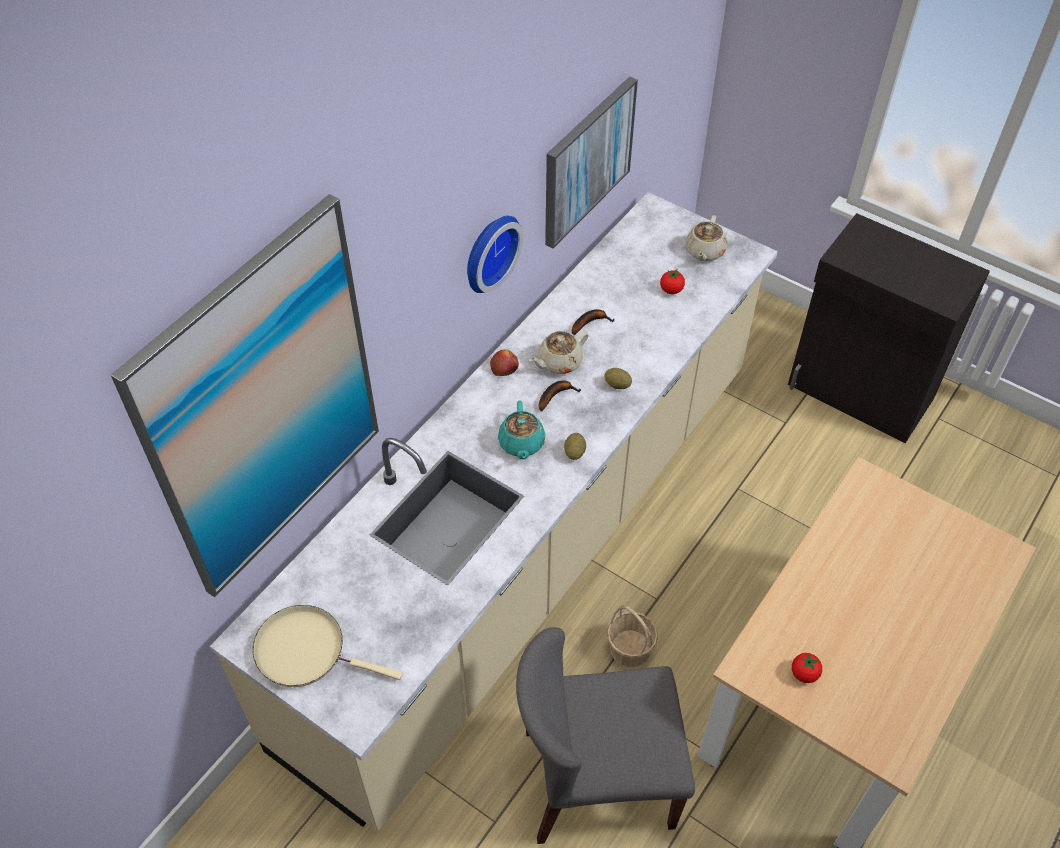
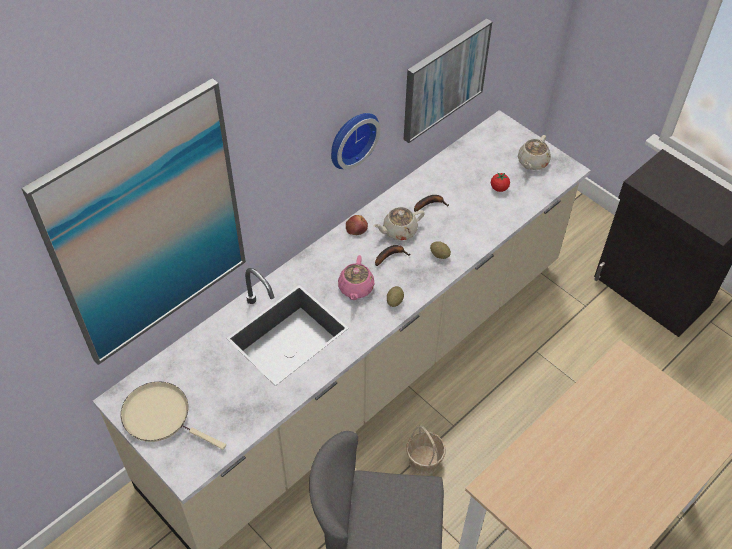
camera: 10 degrees right, 0 degrees up
(521, 443) = (355, 288): turquoise teapot -> pink teapot
(804, 673) = (536, 500): tomato -> none

